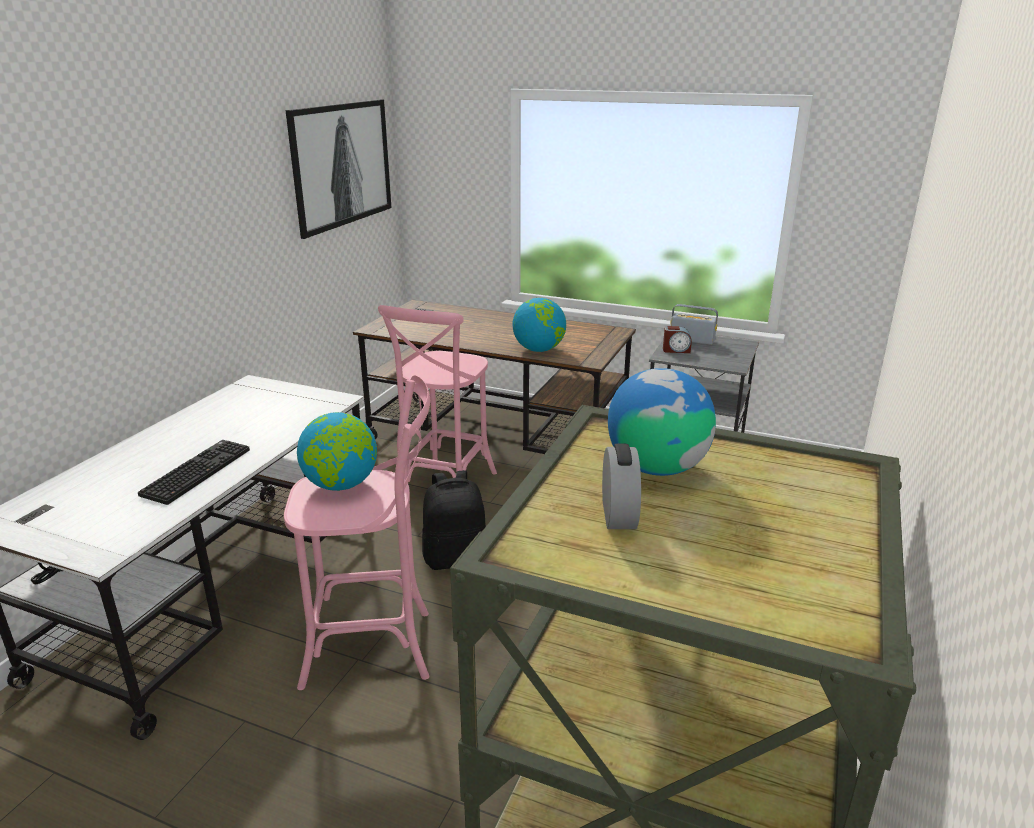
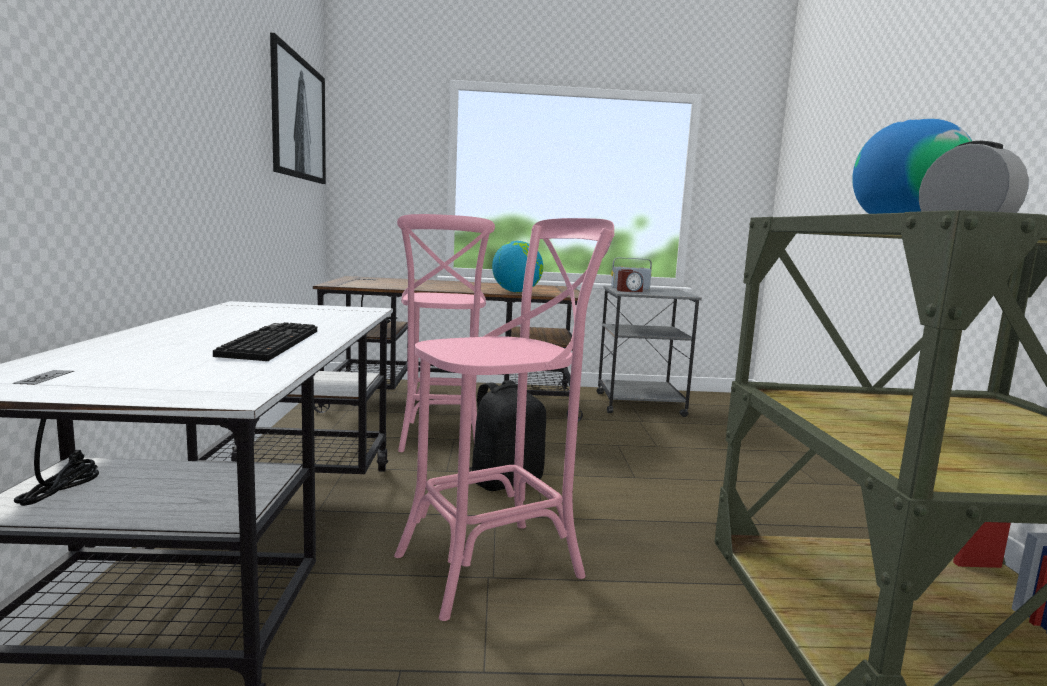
camera: 25 degrees left, 15 degrees down
(341, 485) = (472, 344): globe -> none

